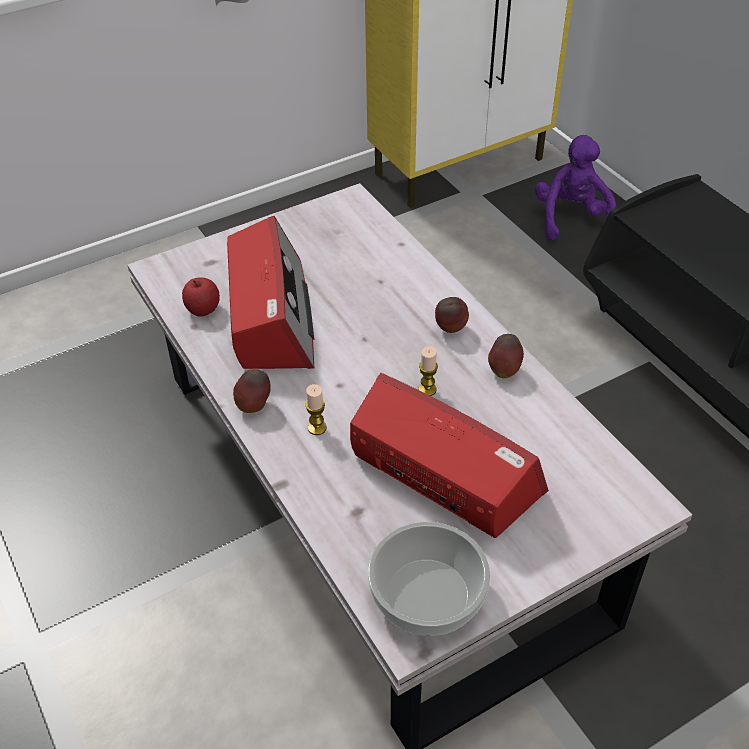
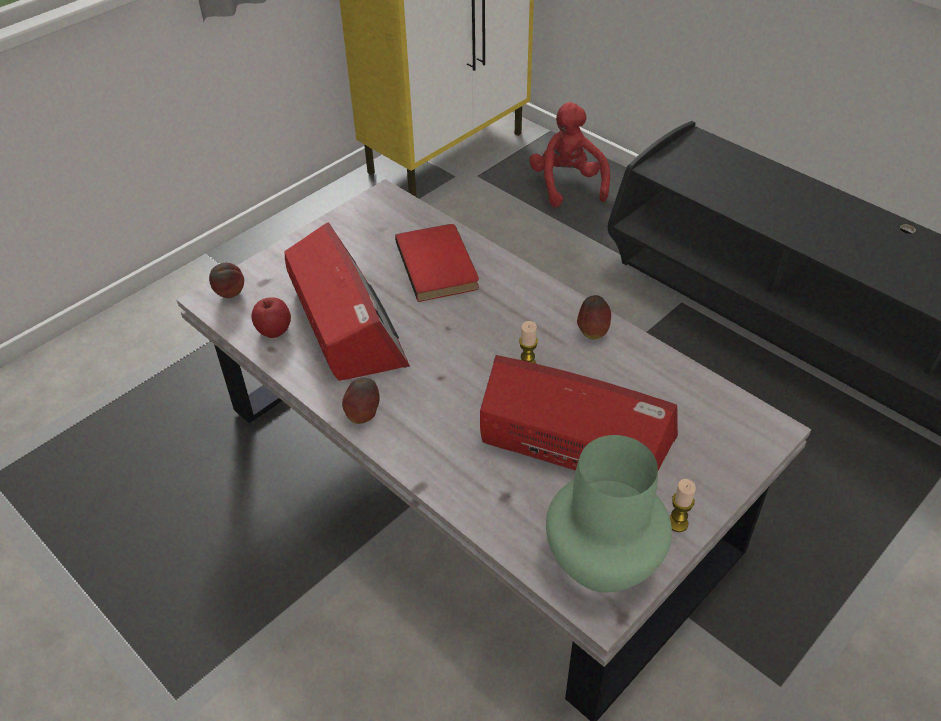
camera: 15 degrees left, 0 degrees up
(317, 428) = (434, 424): candle -> candle (677, 523)
(380, 276) = (440, 265): none -> red book
(428, 597) = (604, 563): bowl -> green vase
(450, 329) = (527, 303): apple -> apple (230, 295)
(571, 219) = (567, 184): purple plush toy -> red plush toy

